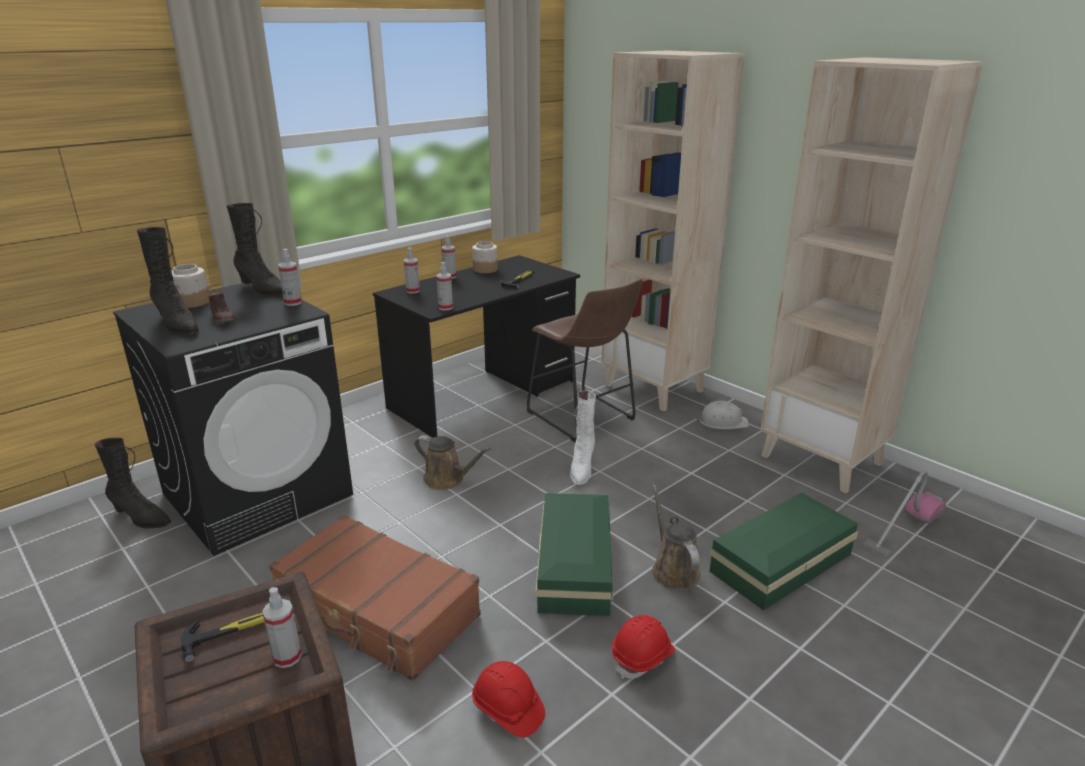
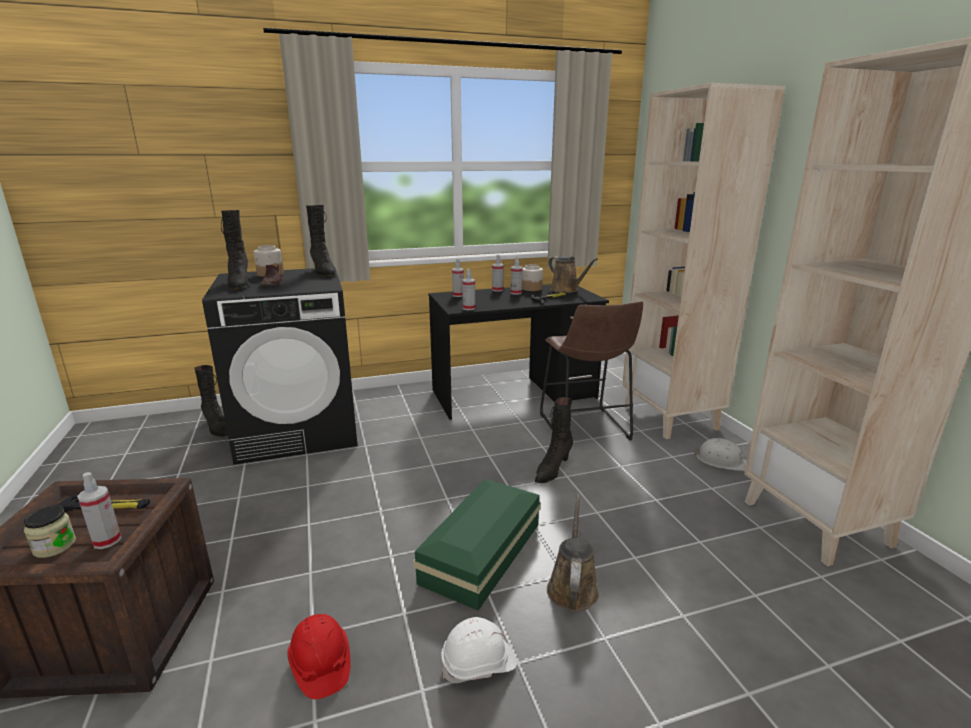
camera: 25 degrees right, 5 degrees down
(231, 682) = (54, 546): none -> jar
(293, 302) = (330, 281): spray bottle -> spray bottle (516, 293)
(376, 610) = (298, 539): brown suitcase -> none
(447, 479) = (434, 452): brown watering can -> brown watering can (566, 290)
(582, 468) = (552, 470): white boot -> black boot
(643, 657) = (479, 664): red hard hat -> white hard hat
(778, 562) = (694, 616): green storage box -> none
(903, 529) = (886, 629): vacuum cleaner -> none

